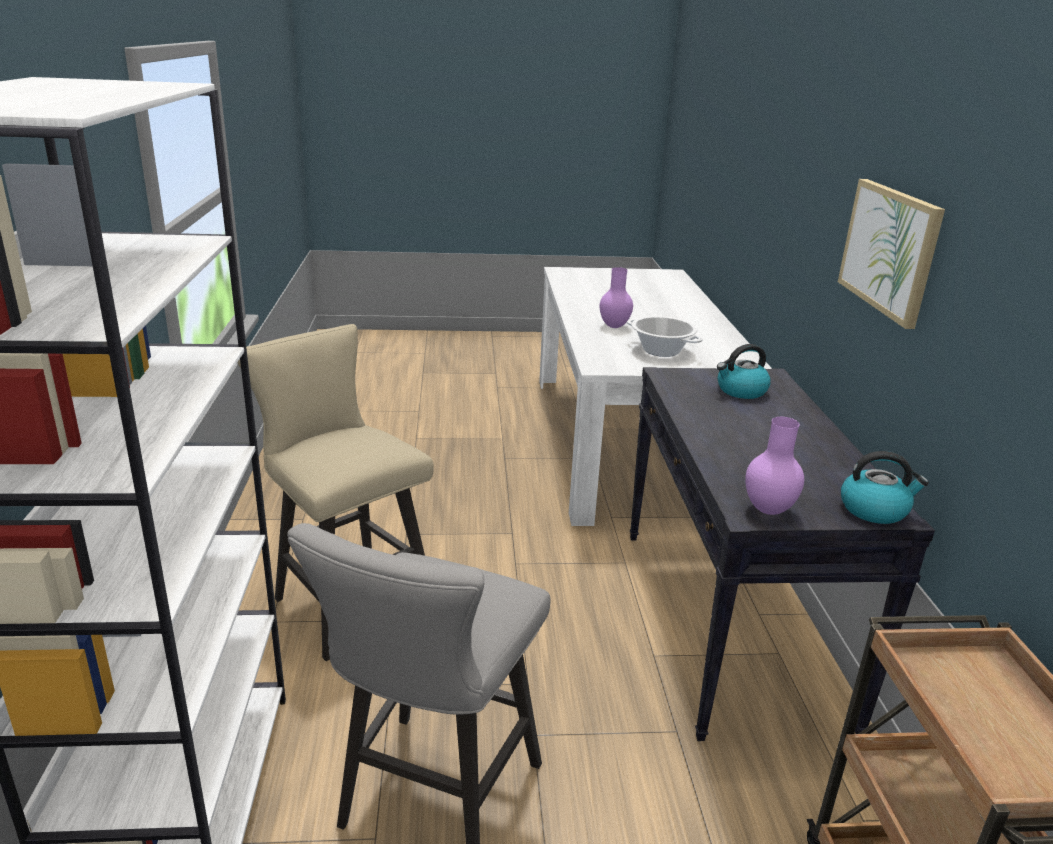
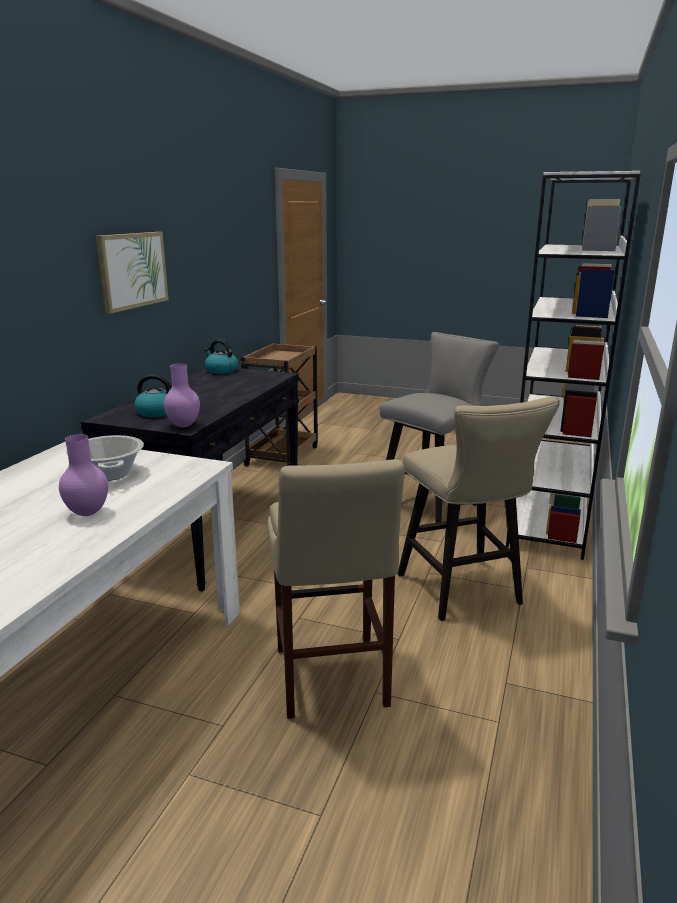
camera: 155 degrees left, 5 degrees down
(448, 493) = (331, 681): none -> beige stool
(769, 511) = (269, 374): purple vase -> purple vase (184, 425)

